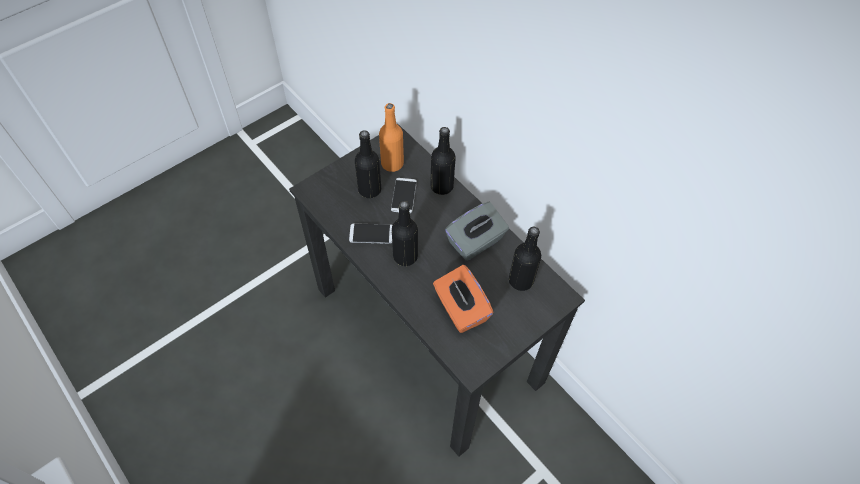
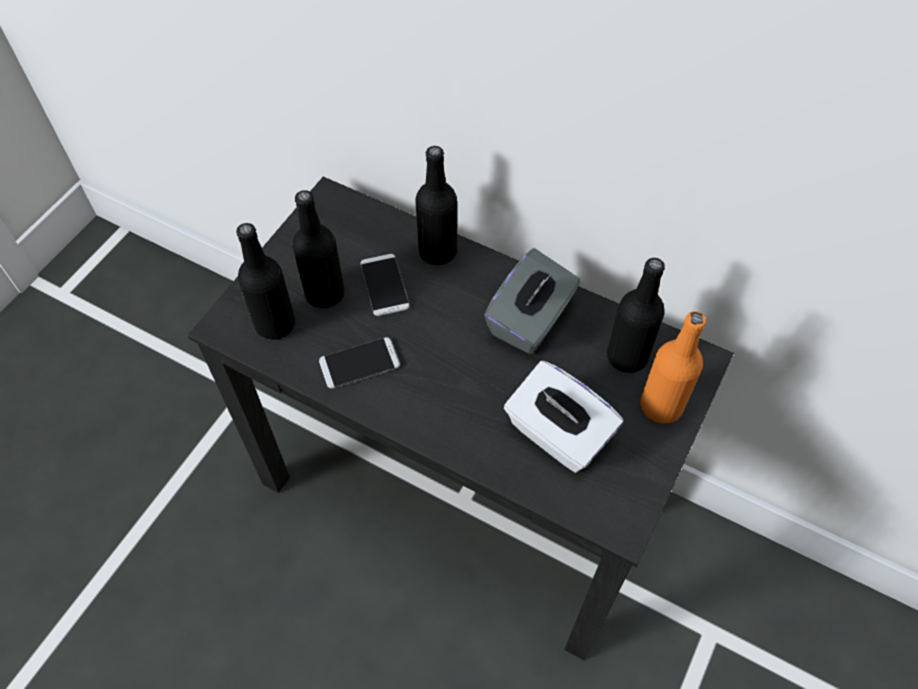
camera: 20 degrees left, 0 degrees up
(392, 164) = (343, 241): orange bottle -> orange bottle (661, 406)
(405, 256) = (431, 381): black bottle -> black bottle (275, 324)
(460, 309) = (557, 434): orange tissue box -> white tissue box

